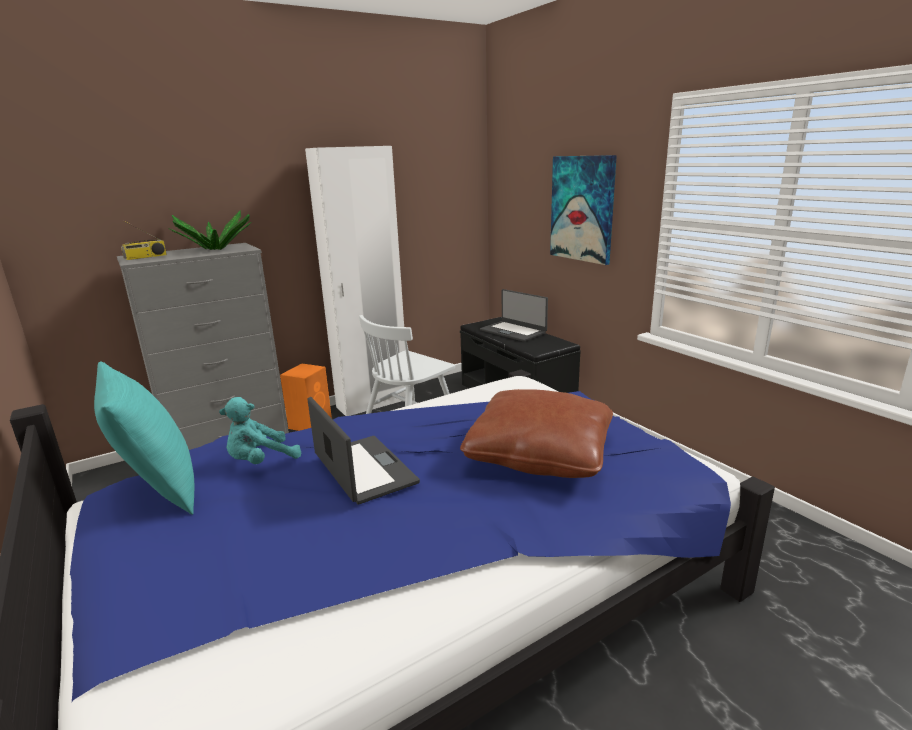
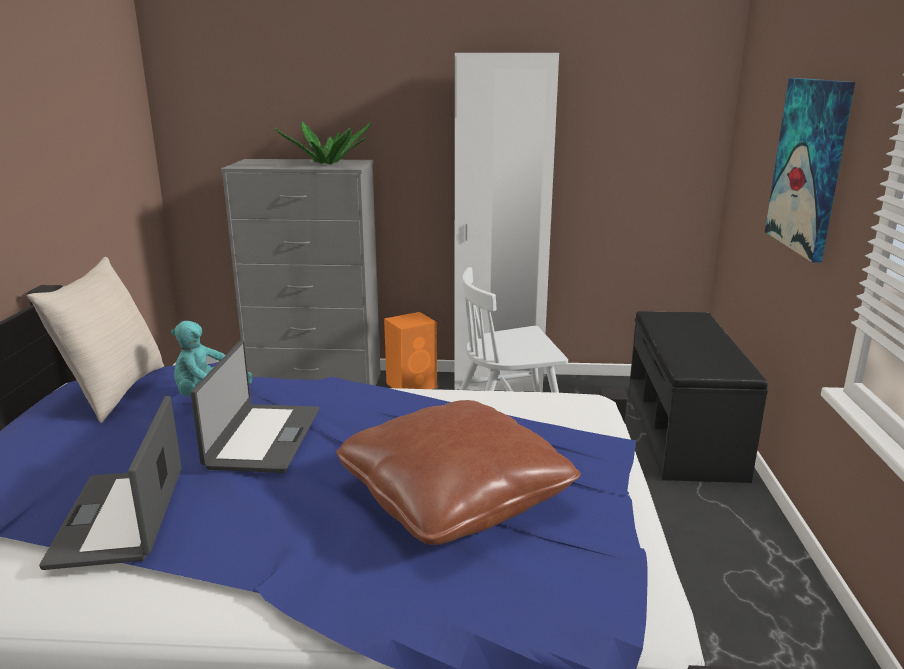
camera: 35 degrees right, 0 degrees up
(145, 257) = (257, 163): radio -> none
(159, 489) = (114, 392): turquoise pillow -> beige pillow
(513, 331) = (694, 336): laptop -> laptop (121, 517)

